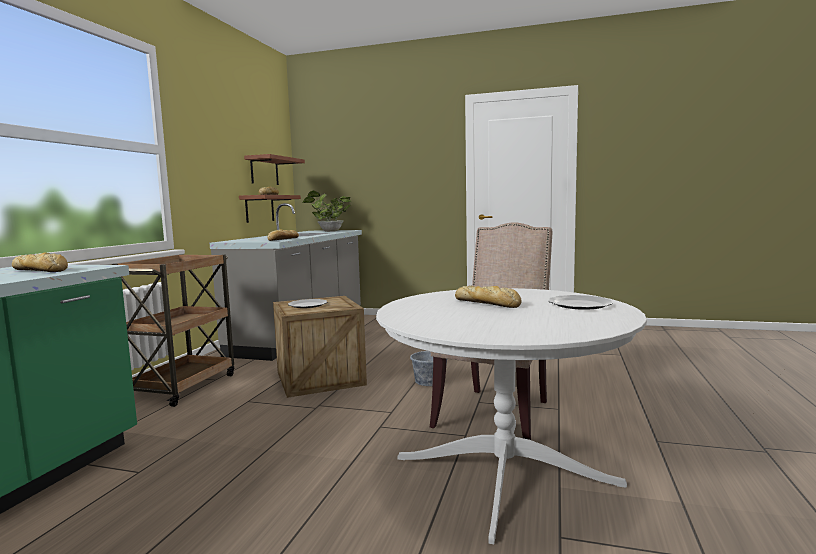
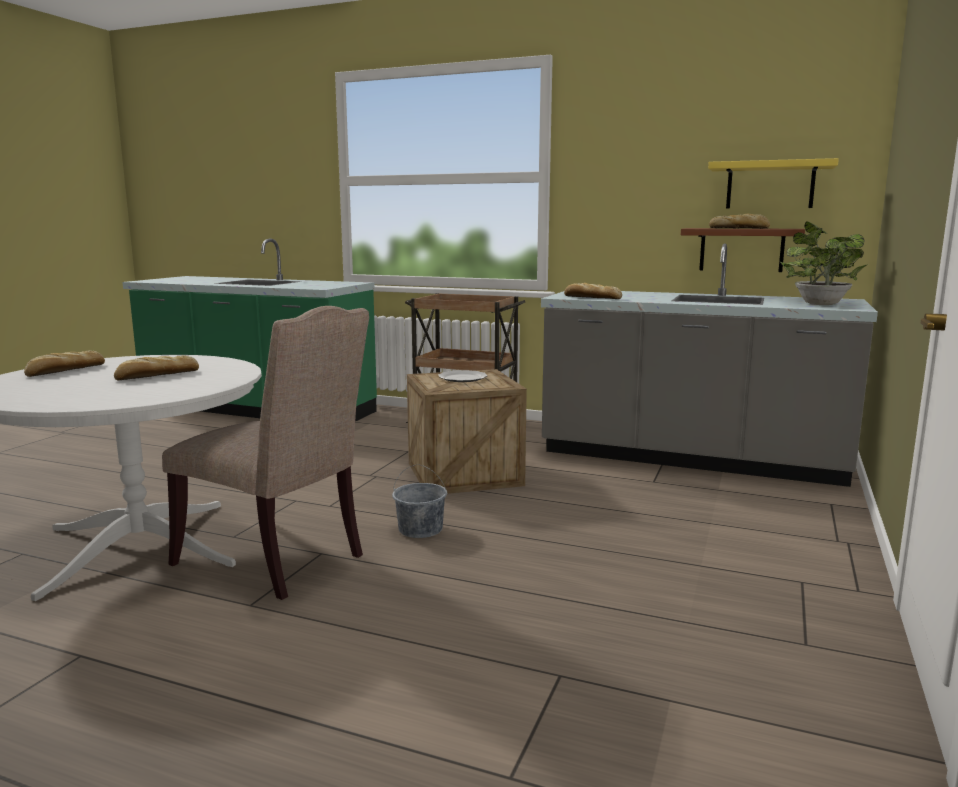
camera: 95 degrees right, 5 degrees up
(41, 270) = (314, 285): bread -> bread (65, 371)
(264, 171) = (770, 186): brown shelf -> yellow shelf
(580, 304) = (81, 397): plate -> none

